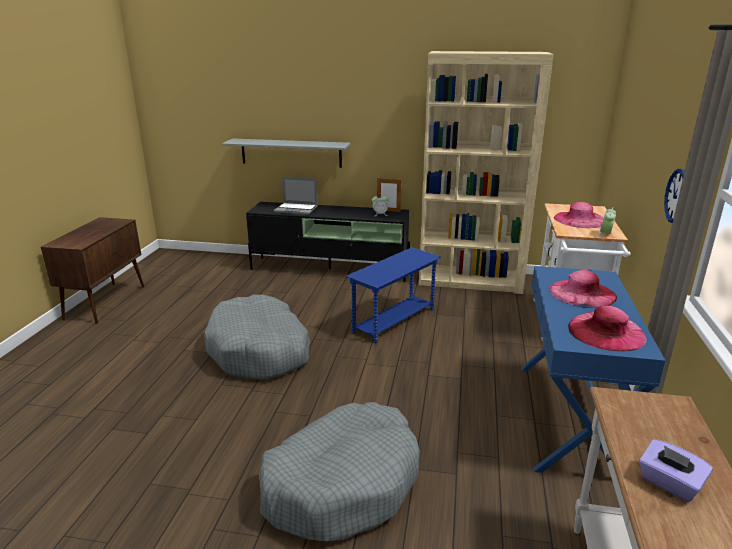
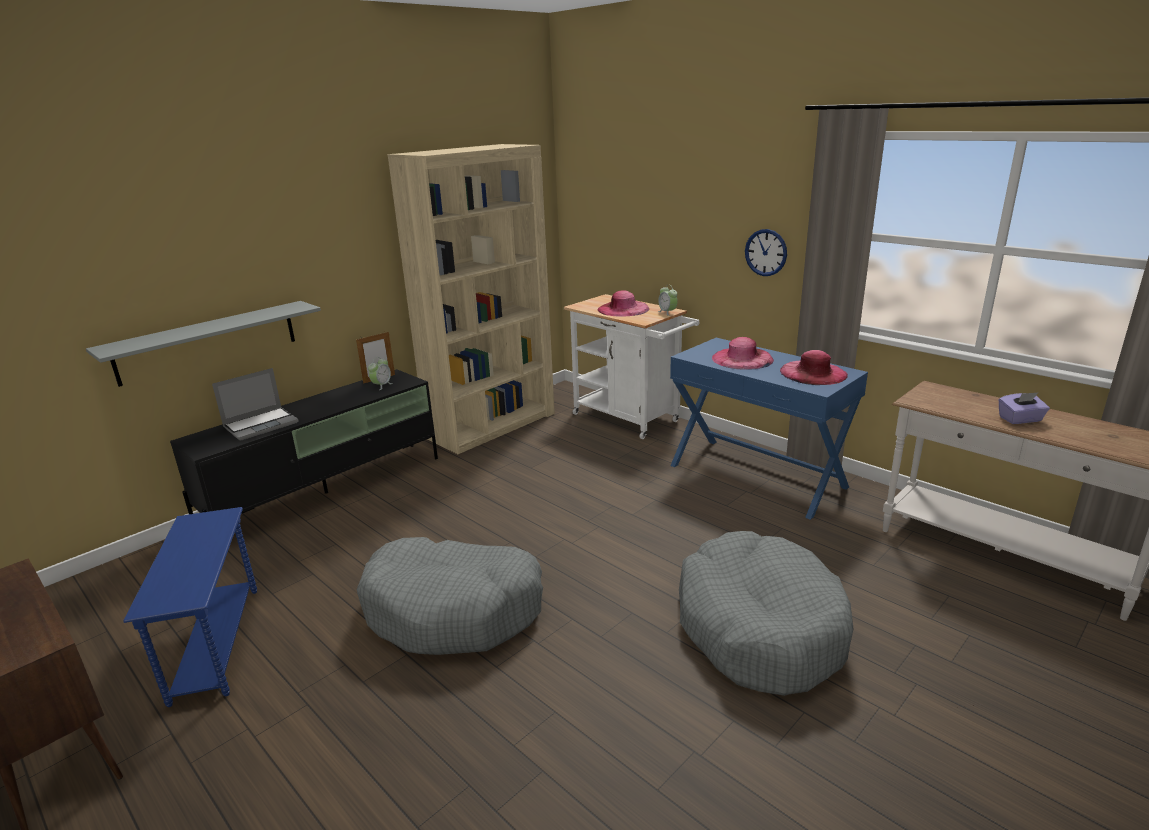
camera: 55 degrees left, 0 degrees up
(393, 320) = (510, 495): blue side table -> blue side table (215, 643)

